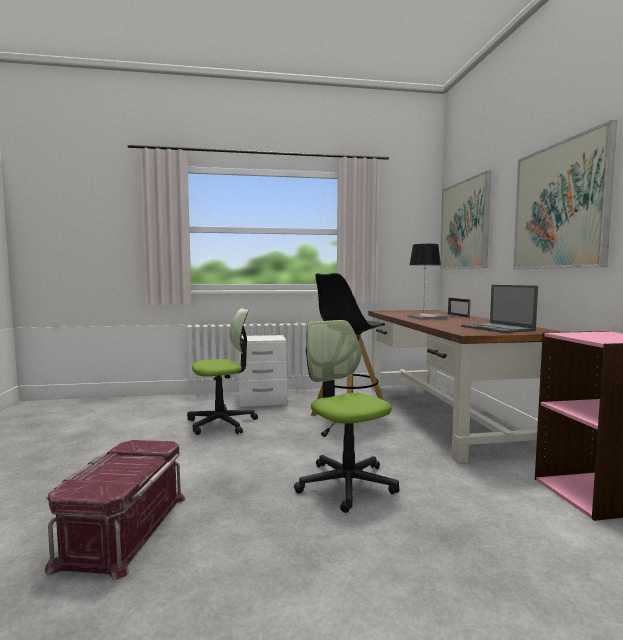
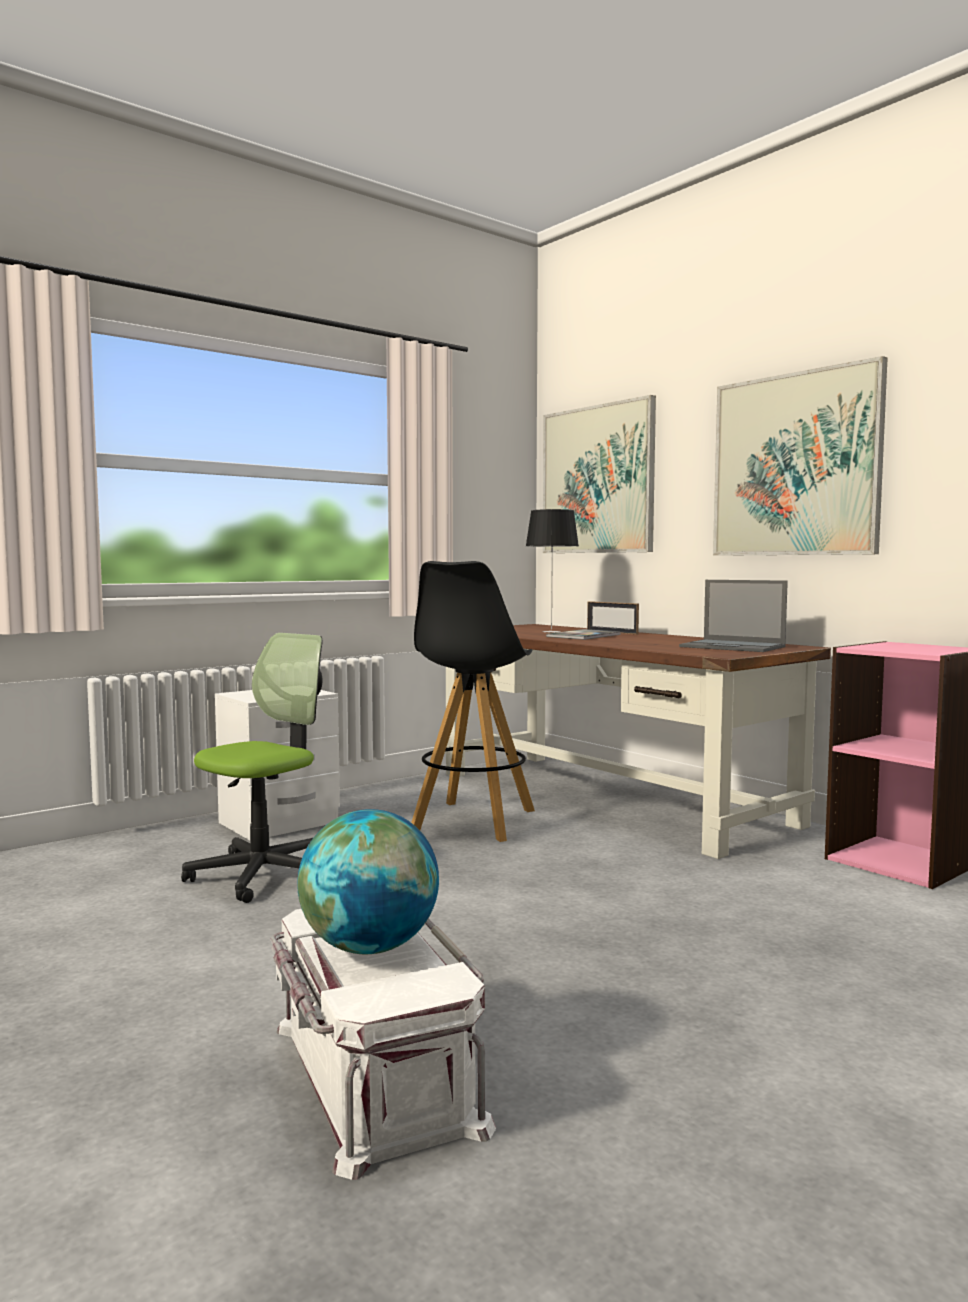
camera: 30 degrees left, 0 degrees up
(122, 529) = (372, 1075): red storage box -> white storage box
(123, 465) = (370, 947): none -> globe
(346, 484) = (619, 918): office chair -> none

